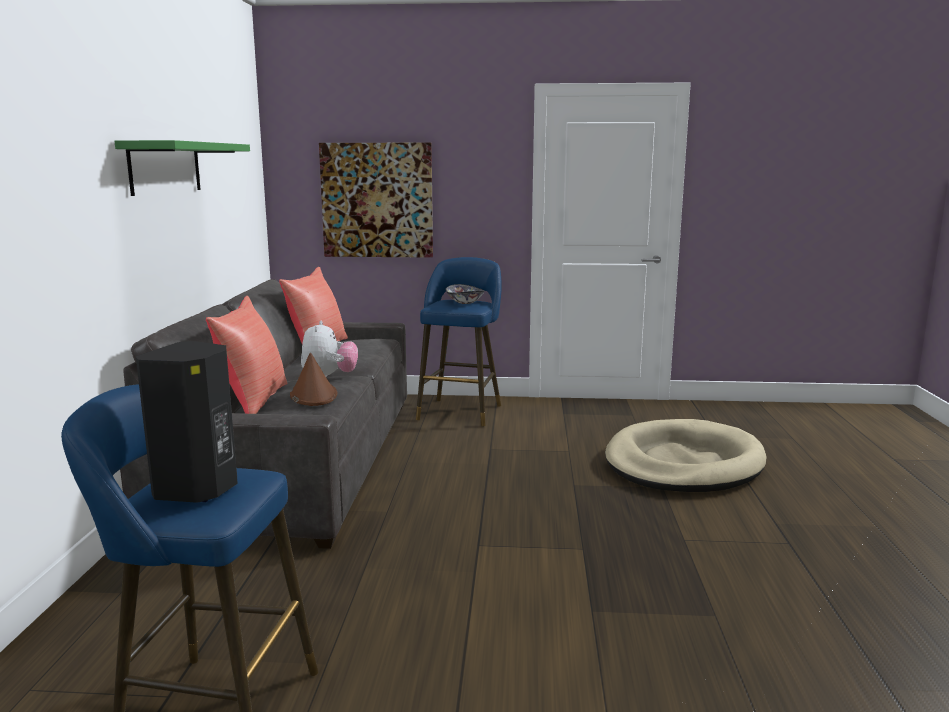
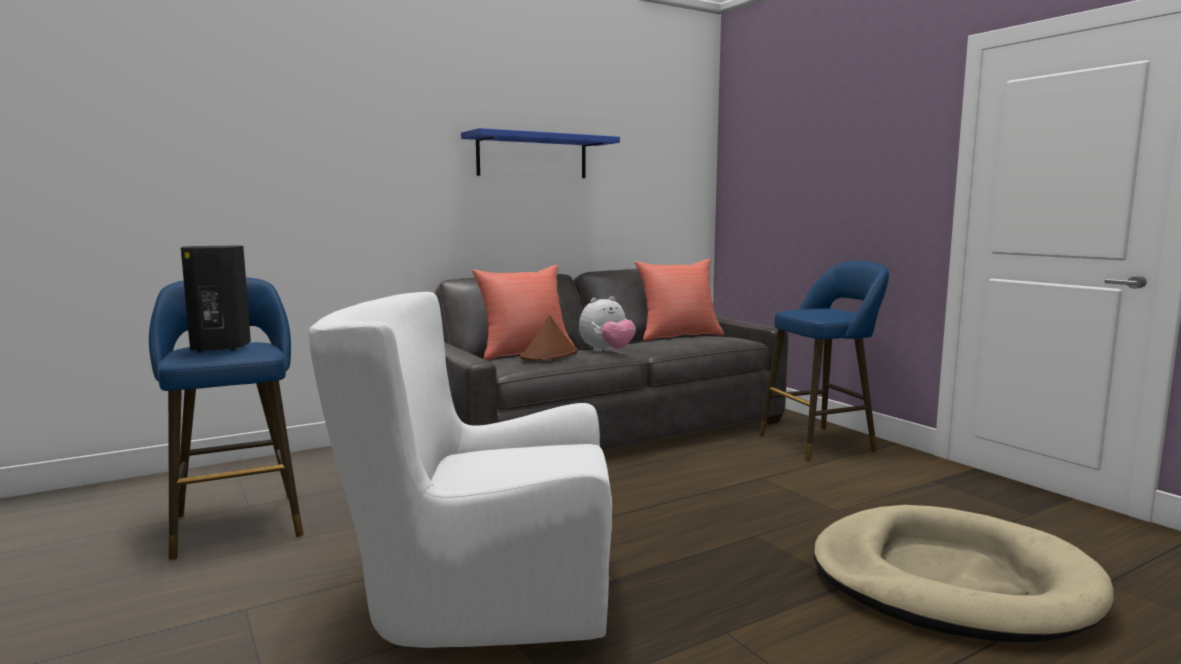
camera: 55 degrees right, 5 degrees down
(165, 167) = (532, 156): green shelf -> blue shelf
(377, 200) = (797, 195): picture -> none
(464, 302) = (829, 311): bowl -> none
(554, 607) = (479, 596): none -> white armchair

